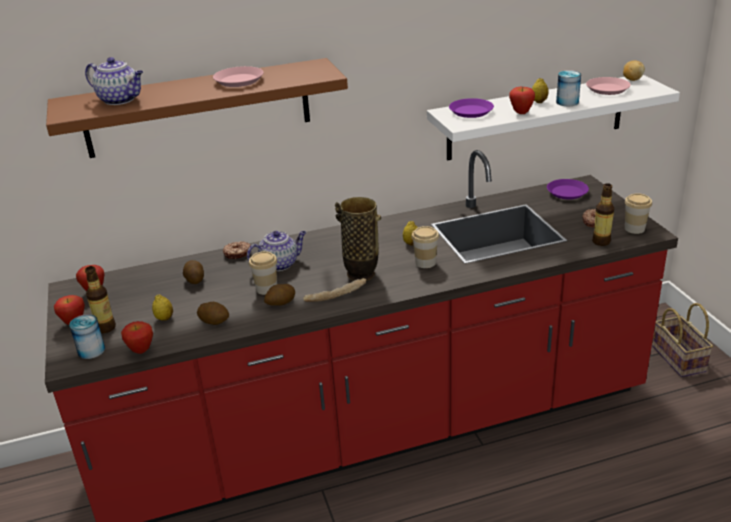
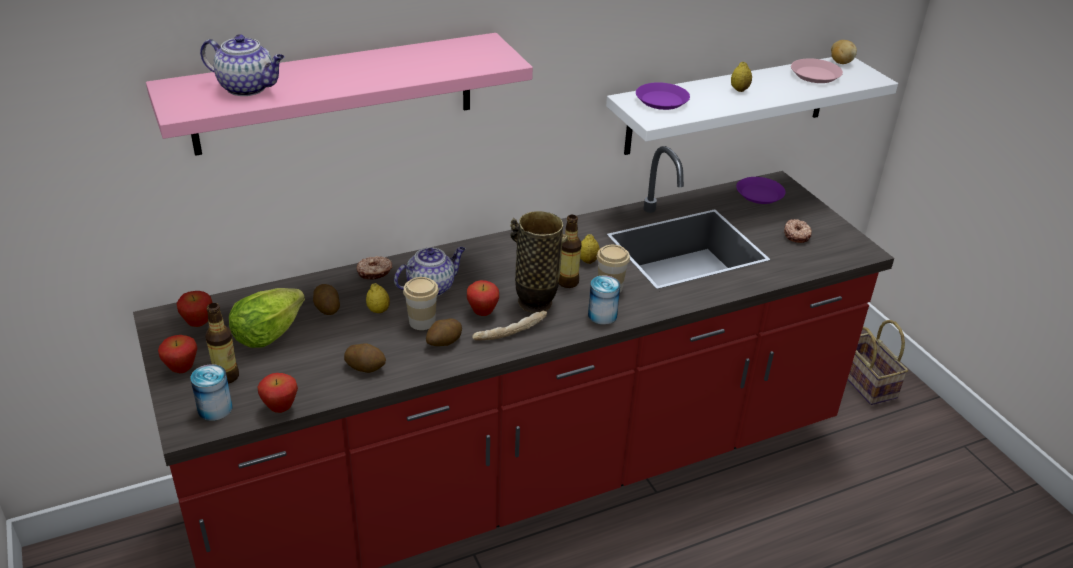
camera: 10 degrees left, 5 degrees up
(144, 298) = (267, 334): none -> lettuce
(164, 318) = (300, 363): lemon -> lemon (378, 310)
(198, 108) = (335, 93): brown shelf -> pink shelf
(239, 81) = (396, 64): pink plate -> none
(521, 113) = (722, 105): apple -> apple (482, 313)
(567, 102) = (772, 92): can -> can (602, 315)
(601, 242) = (809, 262): bottle -> bottle (568, 282)
(634, 229) = (844, 245): cup -> none

